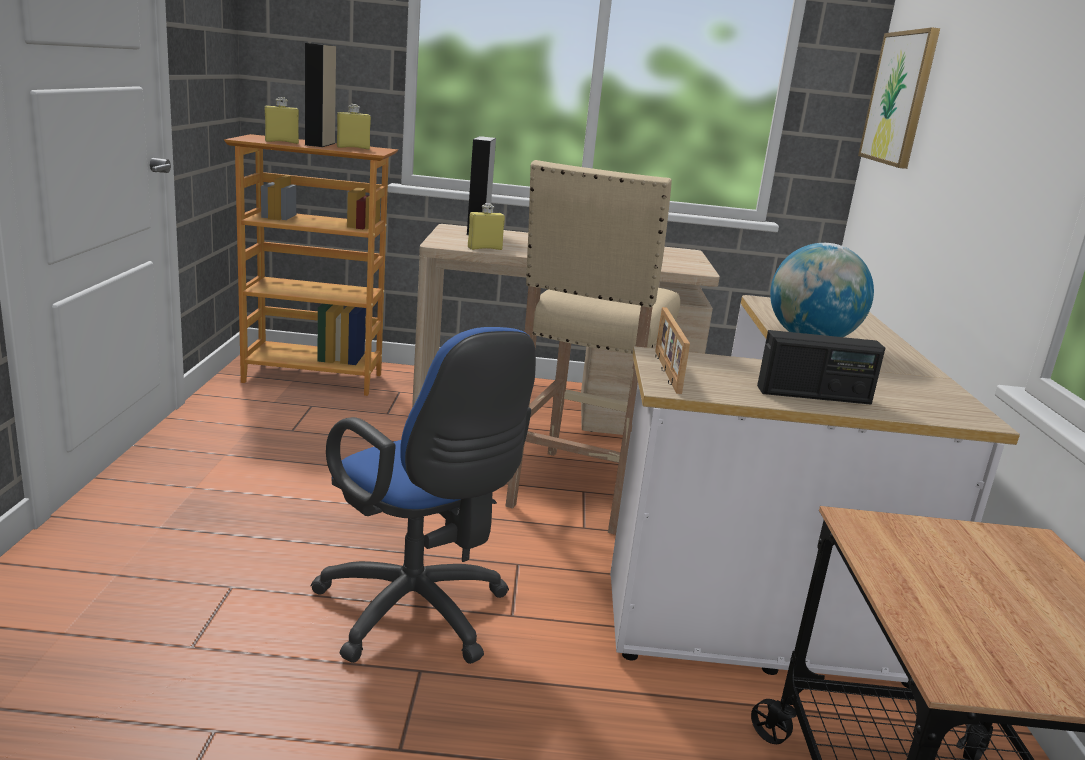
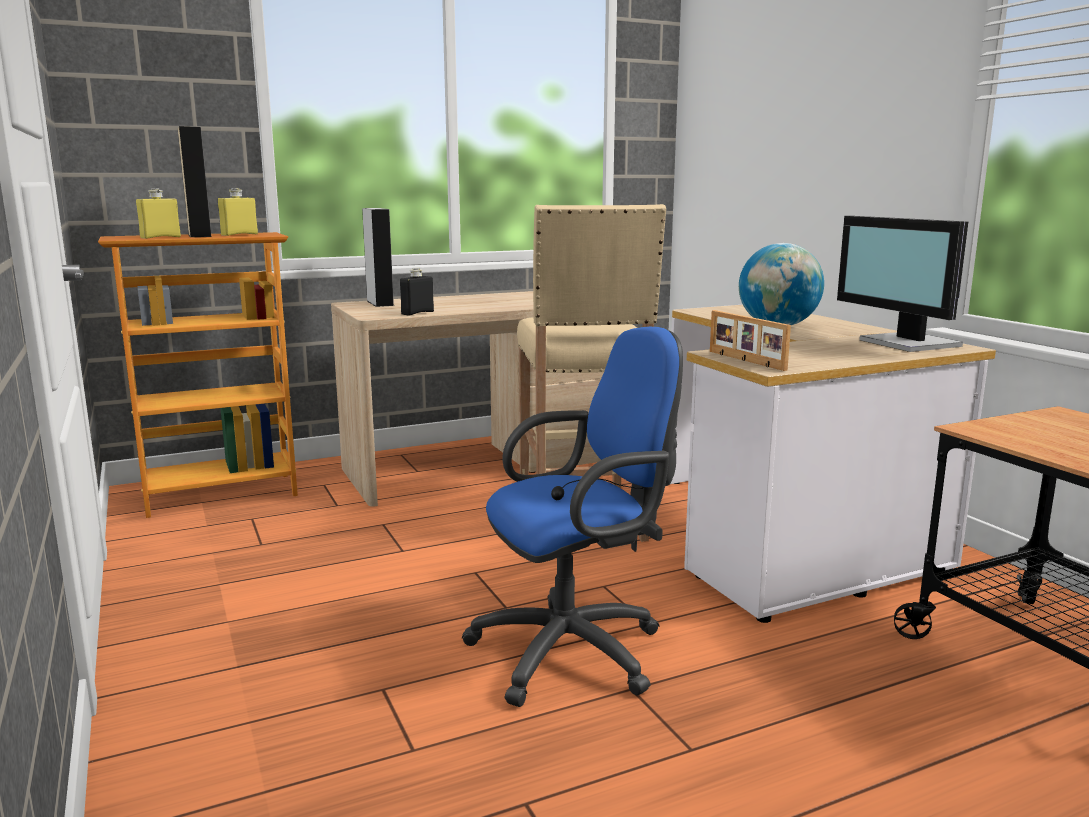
camera: 25 degrees left, 5 degrees down
(418, 616) = (577, 650): blue office chair -> blue office chair turned 45 degrees counterclockwise
(484, 248) = (417, 313): yellow bottle -> black bottle
(813, 395) = (856, 354): radio -> none
(899, 98) = (714, 135): picture -> none
(915, 397) = (907, 343): none -> monitor

